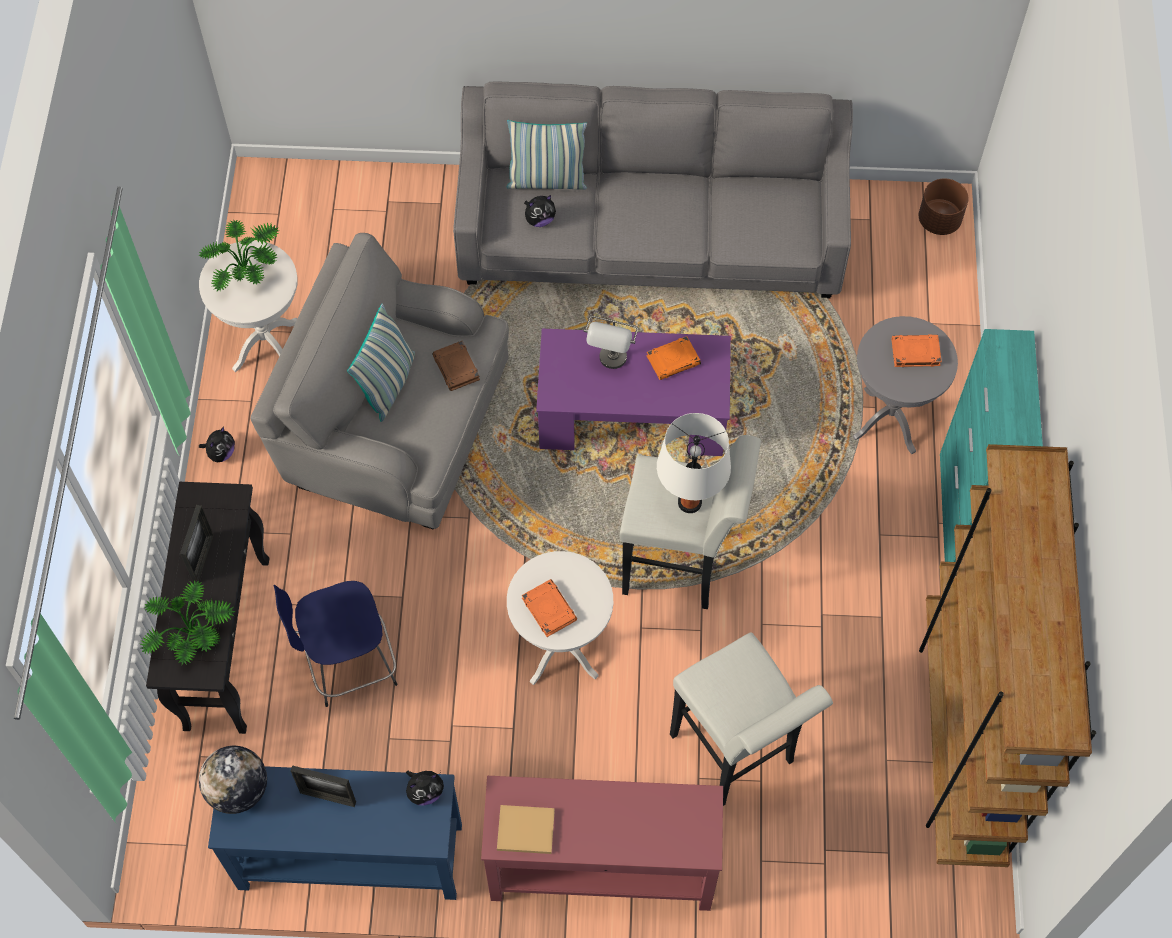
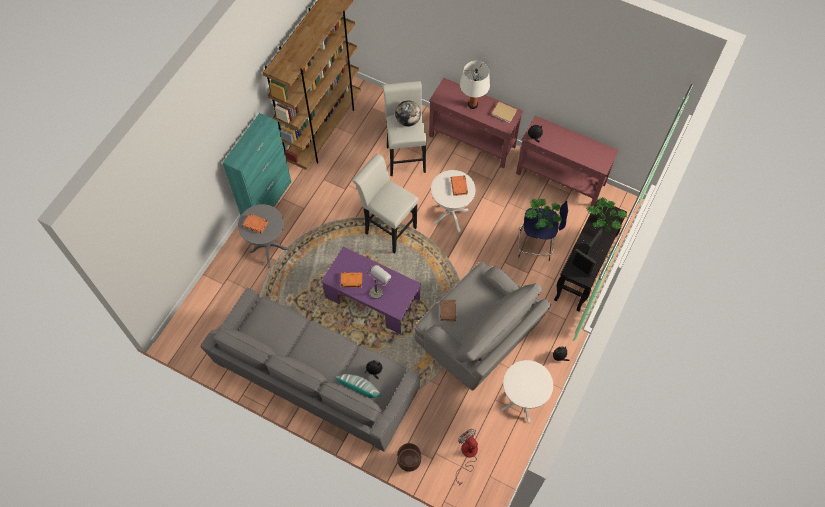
camera: 155 degrees left, 0 degrees up
(238, 790) = (602, 163): globe -> globe (408, 121)
(247, 272) = (526, 387): potted plant -> potted plant (541, 220)
(328, 797) = (570, 149): picture frame -> picture frame (580, 269)
(329, 229) = (467, 455): none -> fan
(349, 856) = (560, 179): blue console table -> red console table
(388, 384) = (480, 316): pillow -> none
(689, 502) = (386, 194): white table lamp -> white table lamp (472, 105)
(939, 220) = (182, 330): brown planter -> brown planter (409, 460)

